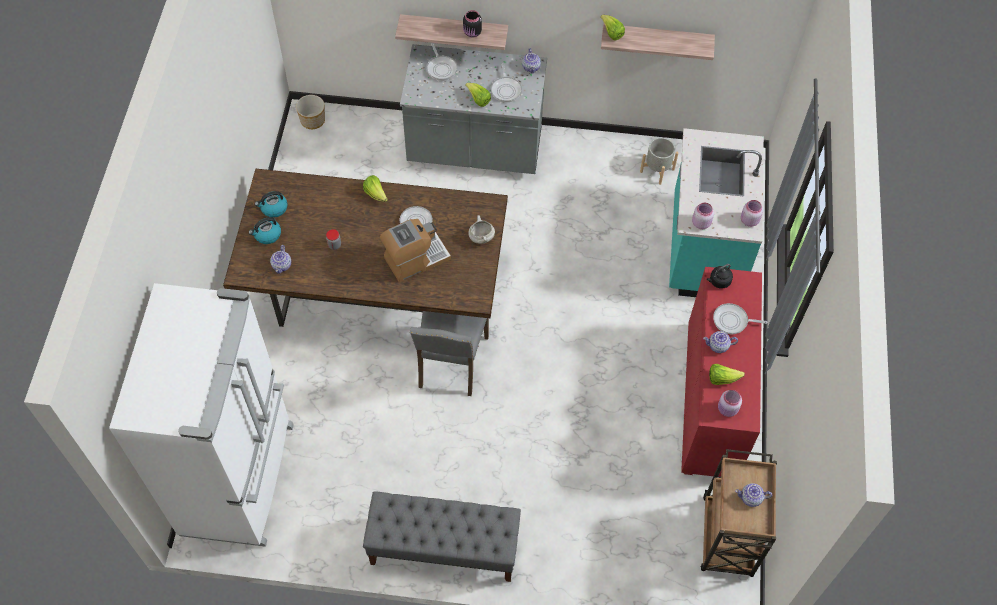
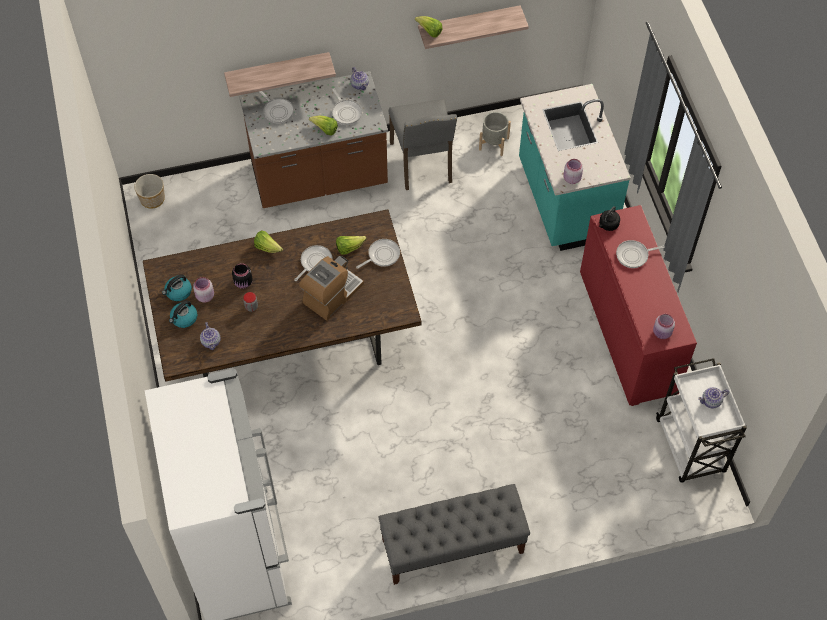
camera: 20 degrees left, 0 degrees up
(451, 363) = (385, 381): grey chair -> grey chair (423, 163)
(472, 33) = (300, 69): black jar -> black jar (243, 283)
(475, 149) = (319, 177): grey counter -> brown counter
(481, 237) = (382, 255): white cooking pot -> frying pan
(718, 346) = (631, 281): teapot -> none
(722, 378) = (646, 308): lettuce -> lettuce (349, 248)
(727, 538) = (691, 447): brown cart -> white cart
(748, 220) = (611, 162): pink jar -> pink jar (204, 296)

